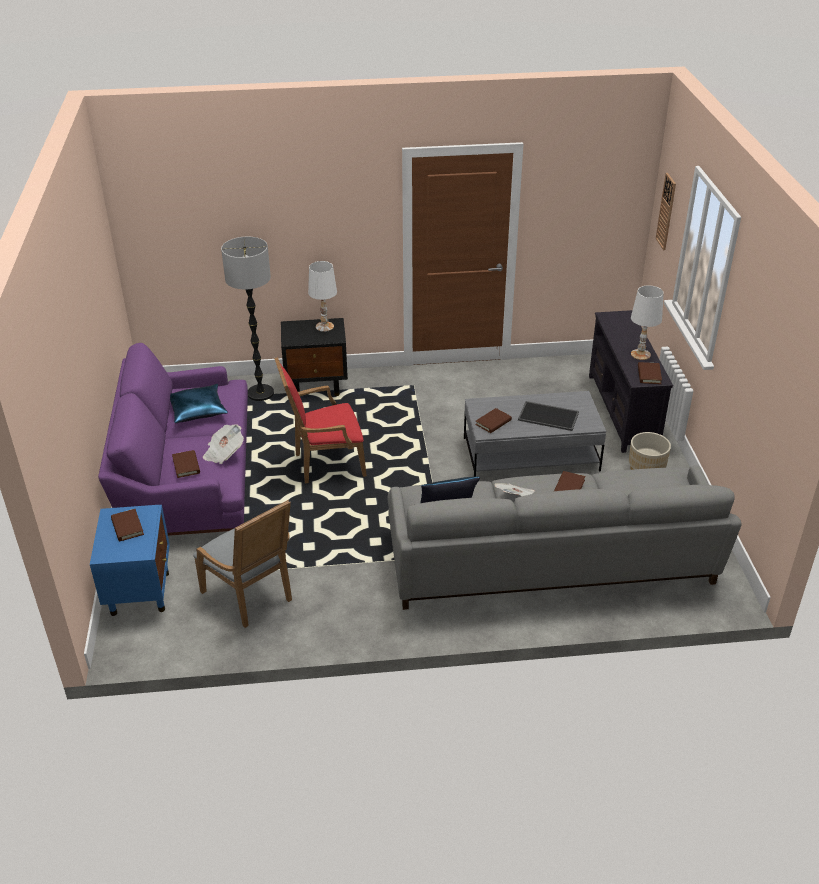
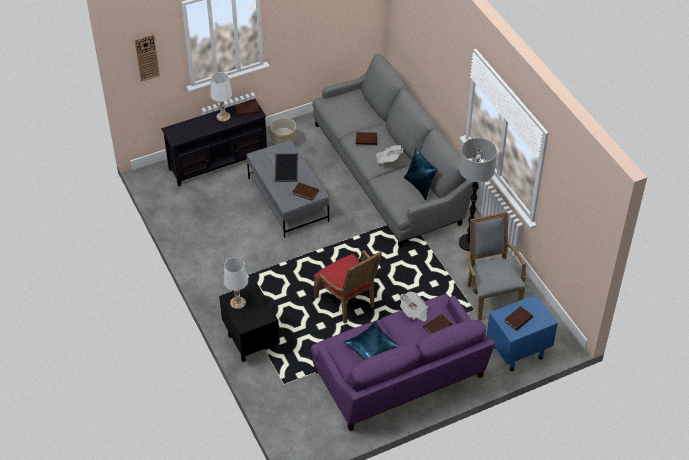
camera: 110 degrees left, 10 degrees up
(252, 597) = (490, 295): grey armchair -> grey armchair turned 45 degrees counterclockwise
(260, 394) = (276, 375): floor lamp -> floor lamp (469, 243)

